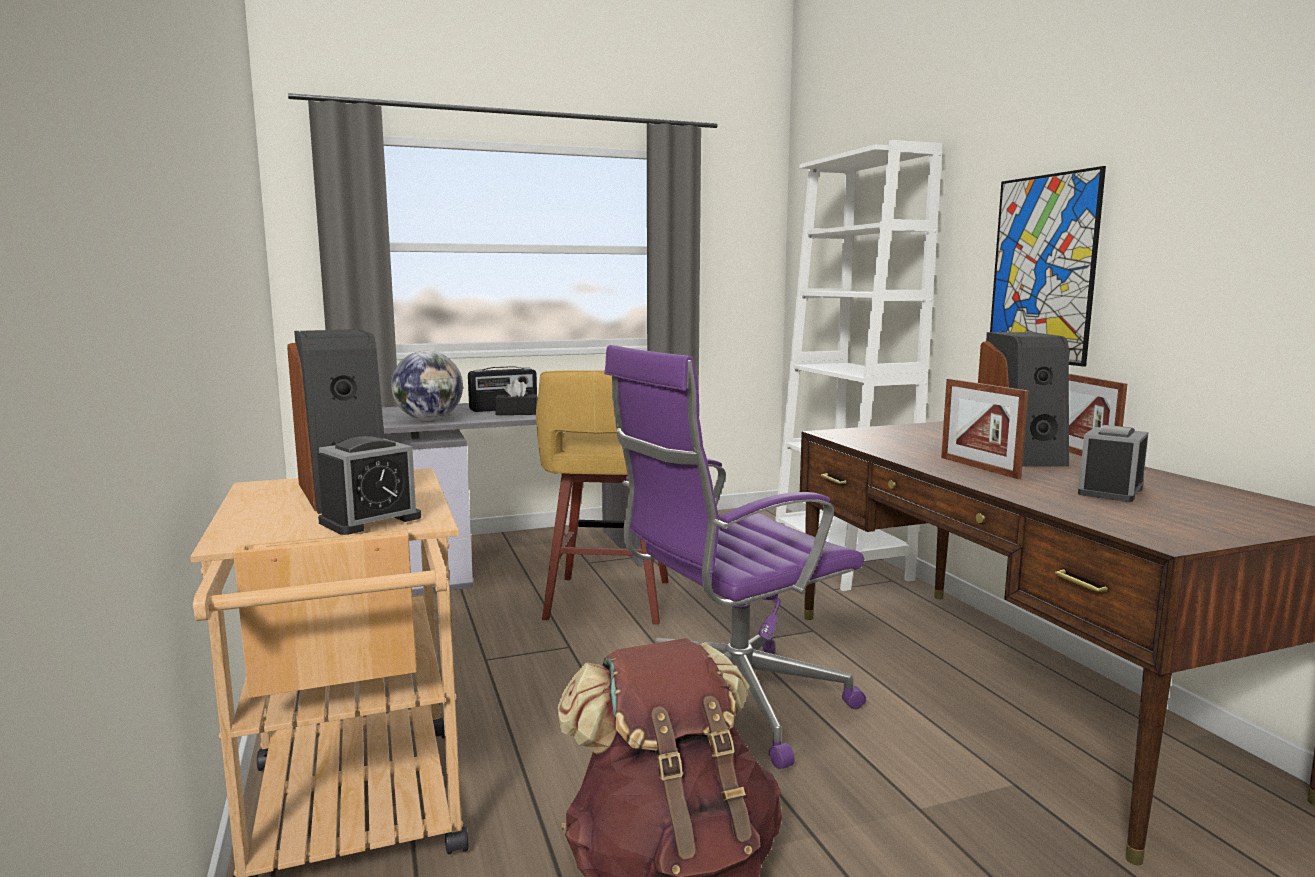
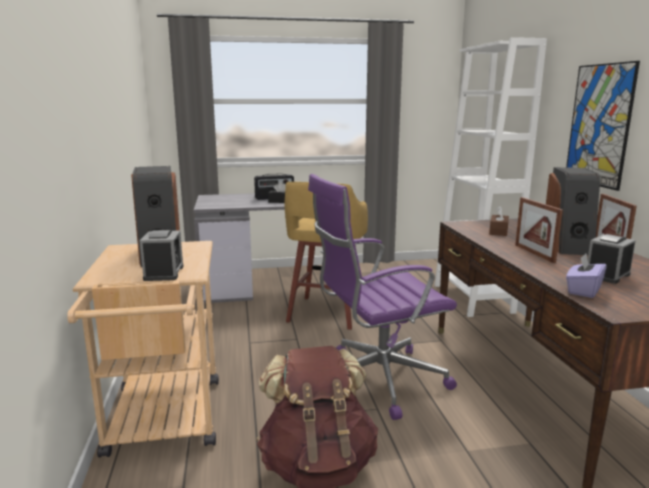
camera: 10 degrees right, 5 degrees up
(370, 520) = (164, 273): alarm clock -> alarm clock turned 60 degrees counterclockwise
(429, 419) = (230, 204): globe -> none
(901, 441) = (498, 231): none -> brown tissue box
(1093, 513) = (583, 290): none -> purple tissue box

